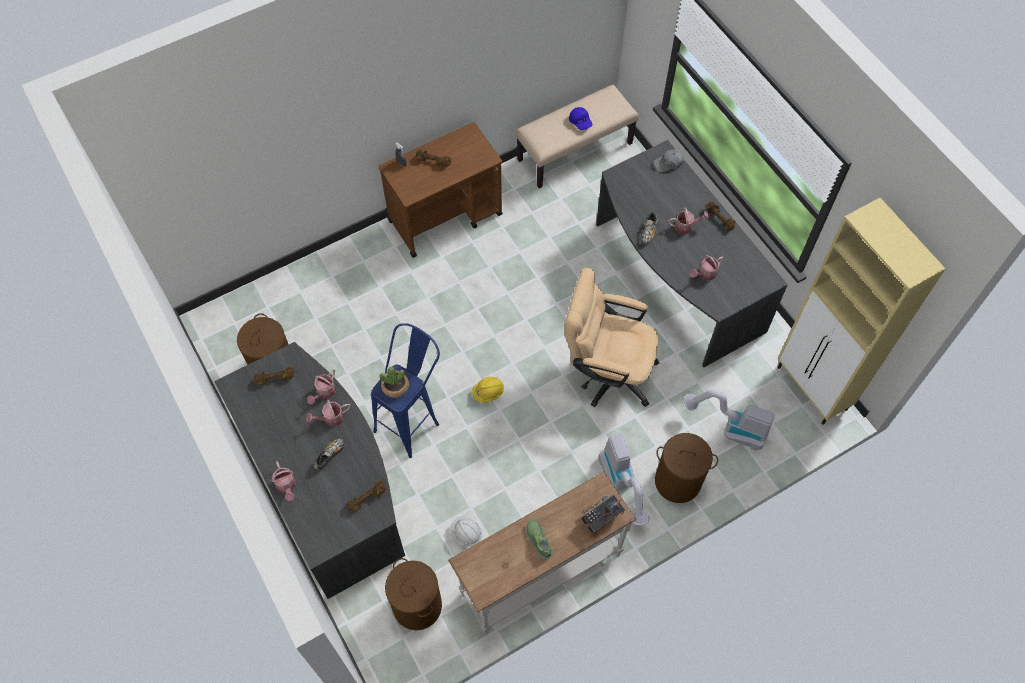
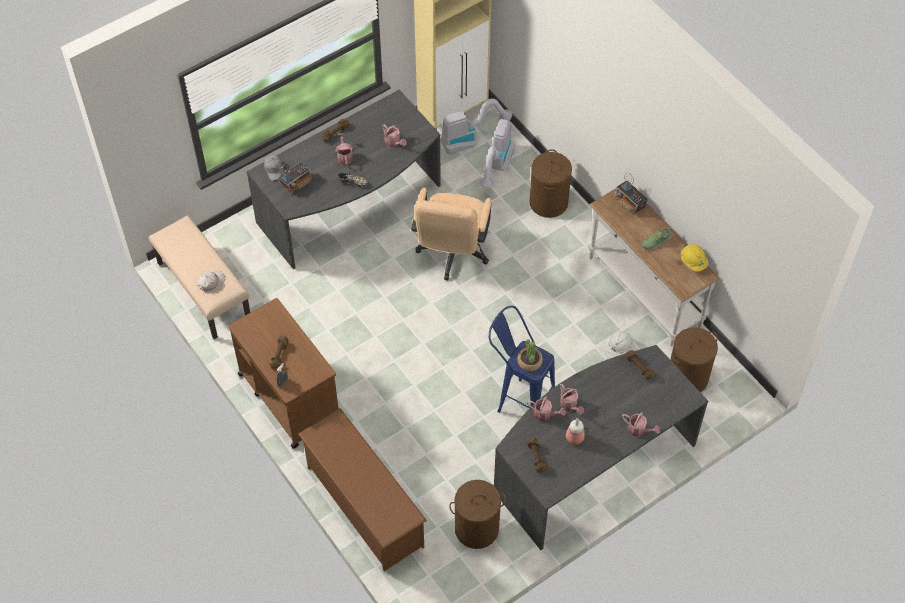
camera: 95 degrees left, 5 degrees down
(286, 486) = (639, 430): watering can -> watering can turned 60 degrees clockwise
(291, 418) = (574, 437): none -> bottle
(317, 274) = (364, 506): none -> brown shoe rack
(329, 456) = (605, 401): shoe -> none
(488, 393) = (483, 343): yellow hard hat -> yellow hard hat (693, 262)
(551, 129) = (211, 282): none -> white cap
(580, 122) = (202, 258): blue cap -> none
(622, 485) = (557, 240): vacuum cleaner -> vacuum cleaner (470, 140)
(649, 182) = (297, 183): none -> radio

